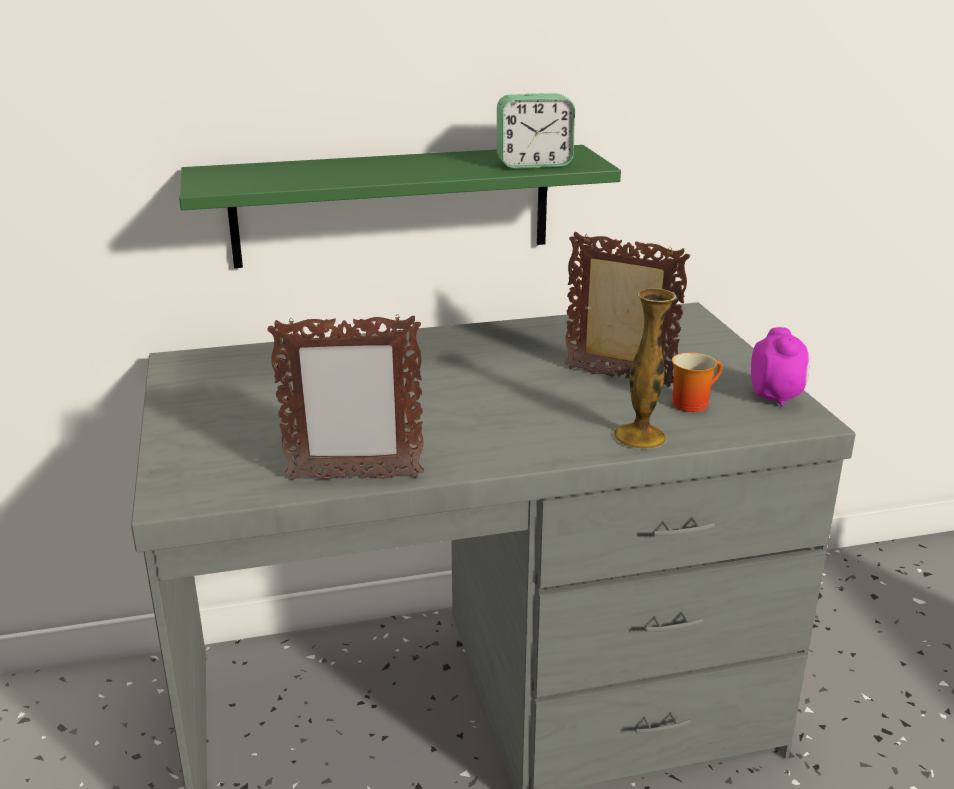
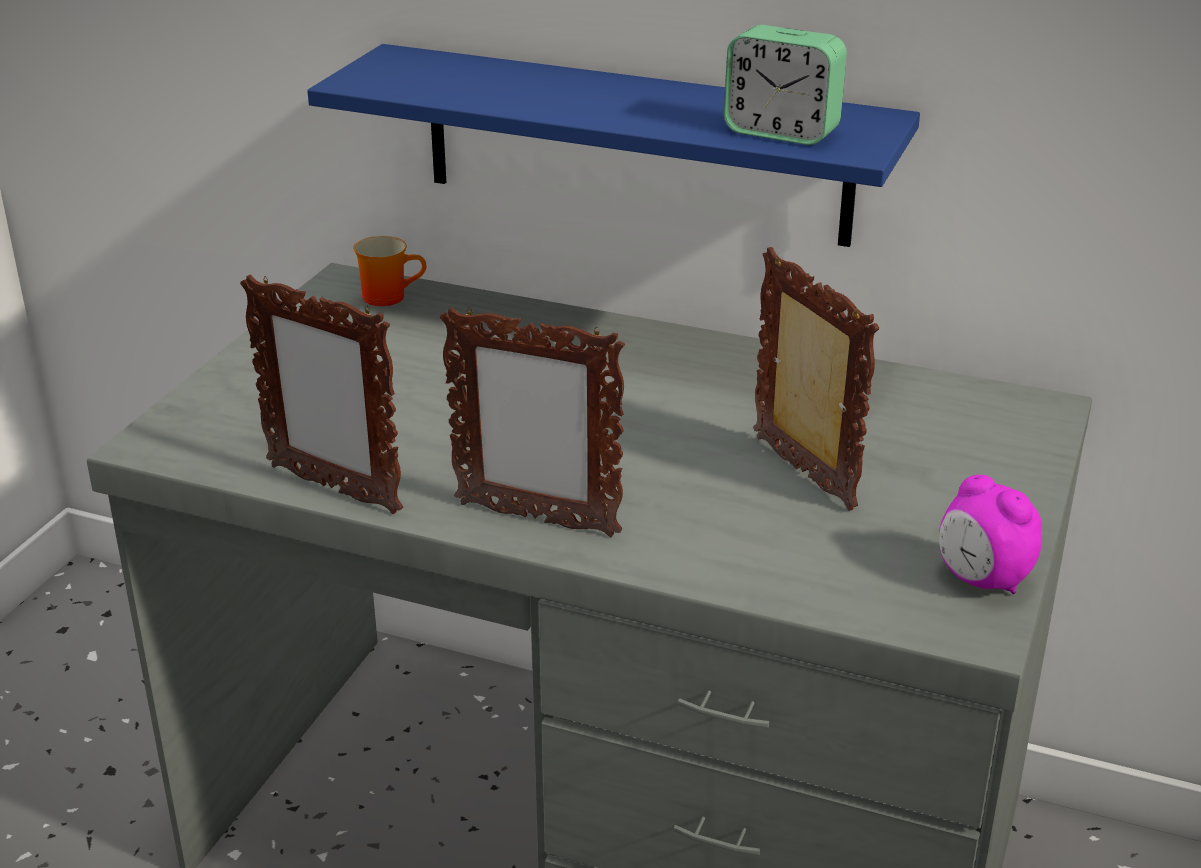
camera: 35 degrees right, 5 degrees up
(392, 206) = (635, 145): green shelf -> blue shelf
(509, 449) = (536, 519): none -> picture frame
(639, 436) = (711, 564): vase -> none
(691, 402) = (849, 543): mug -> mug (389, 296)
(776, 397) = (982, 580): alarm clock -> alarm clock turned 105 degrees clockwise

